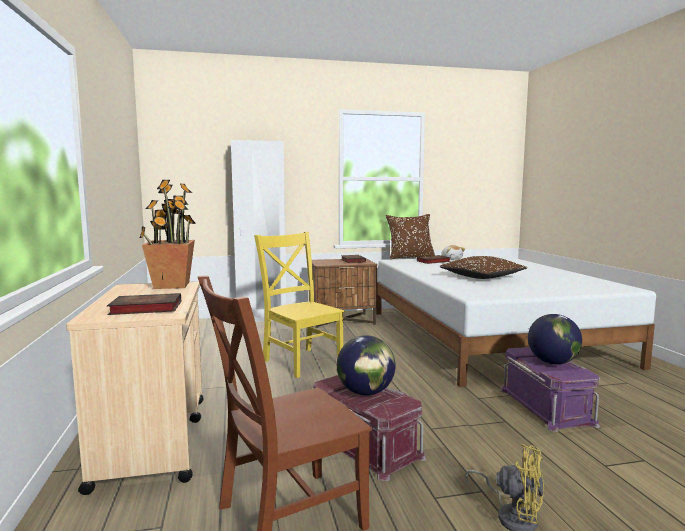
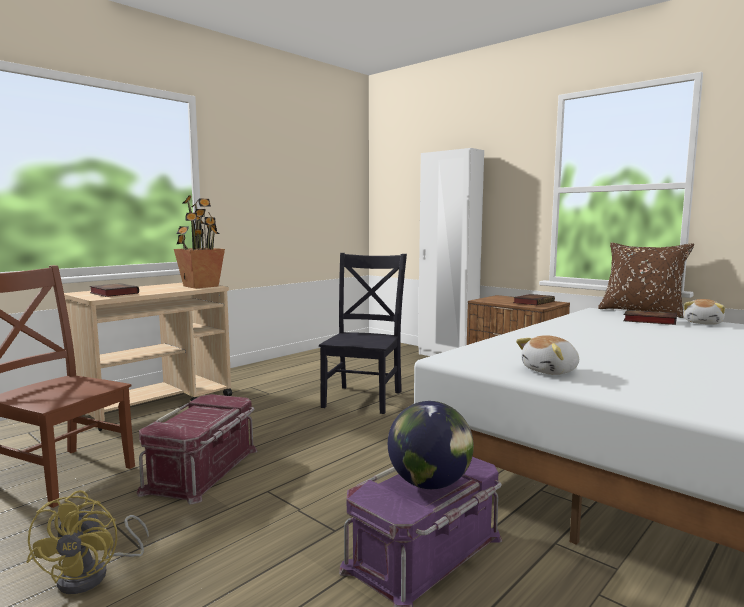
camera: 55 degrees right, 0 degrees up
(301, 361) = (364, 398): yellow chair -> black chair
(365, 393) = (202, 415): globe -> none
(481, 277) = (598, 348): brown pillow -> none
(520, 290) = (551, 371): none -> plush toy

